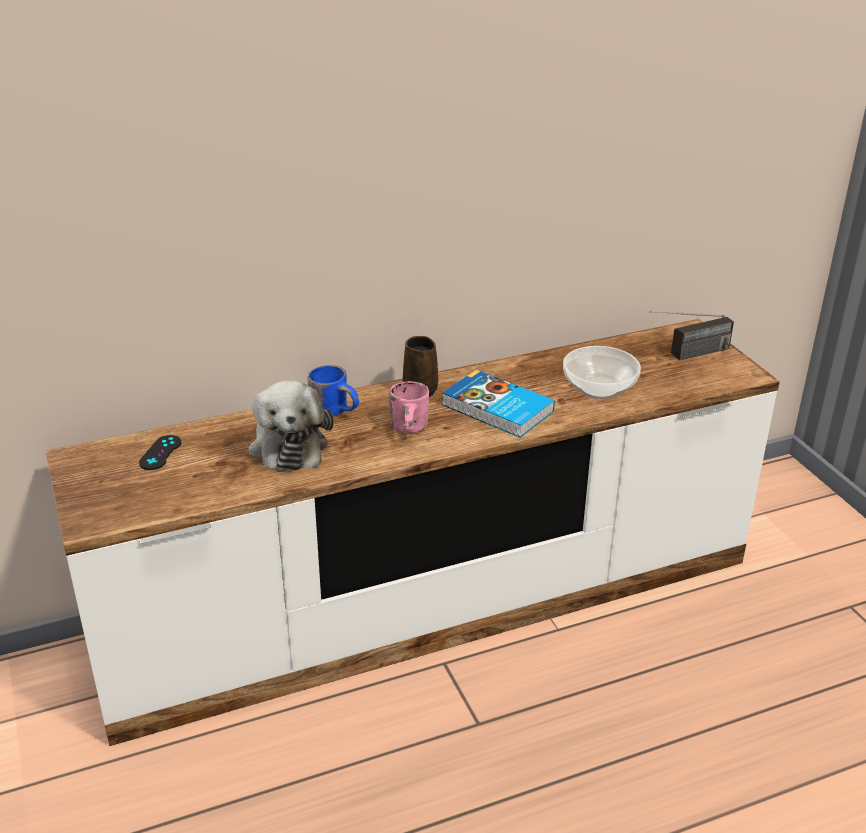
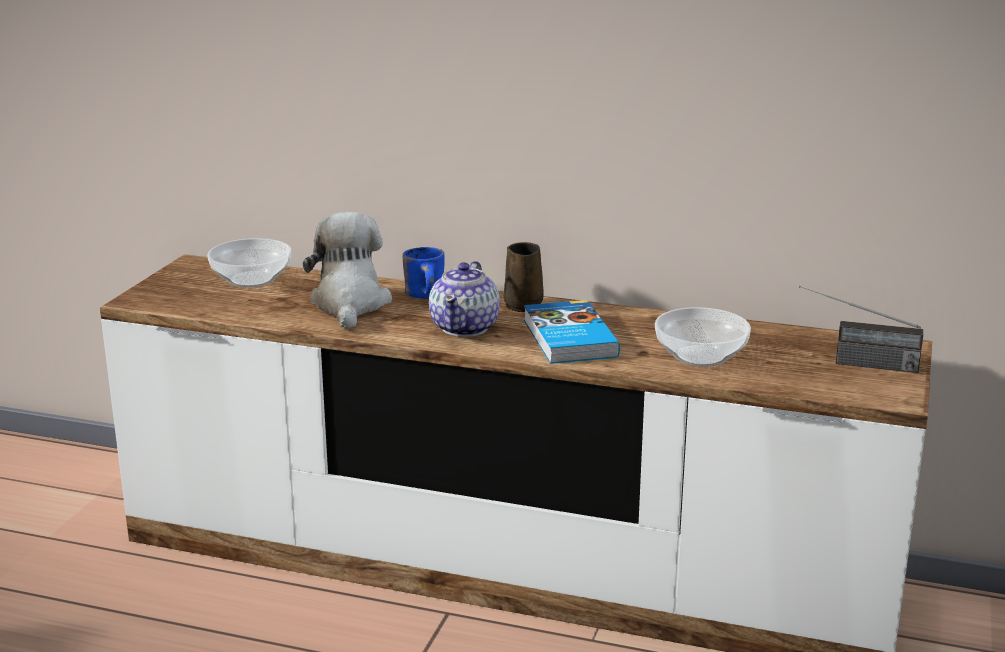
camera: 40 degrees right, 10 degrees down
(160, 453) = (252, 279): black game controller -> bowl
(288, 445) = (349, 304): plush toy -> plush toy turned 150 degrees clockwise
(412, 429) = (465, 327): pink mug -> teapot

